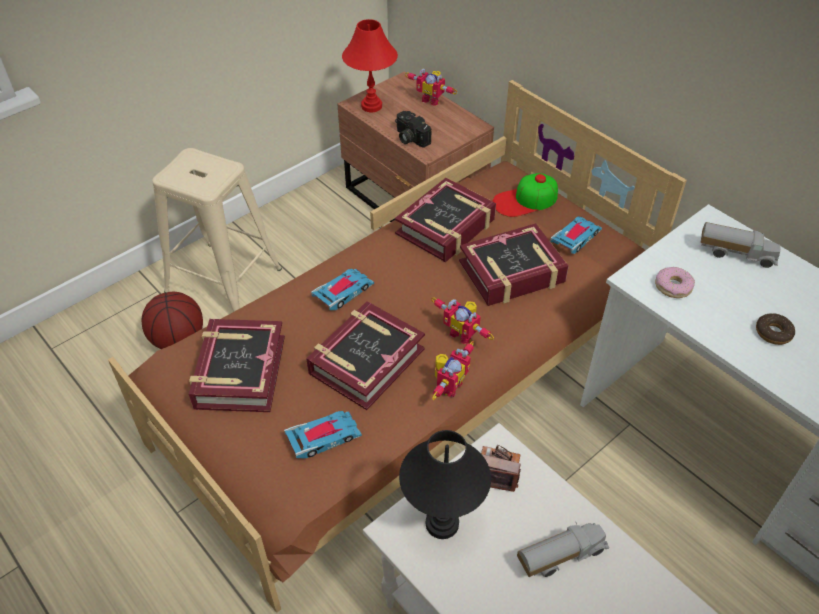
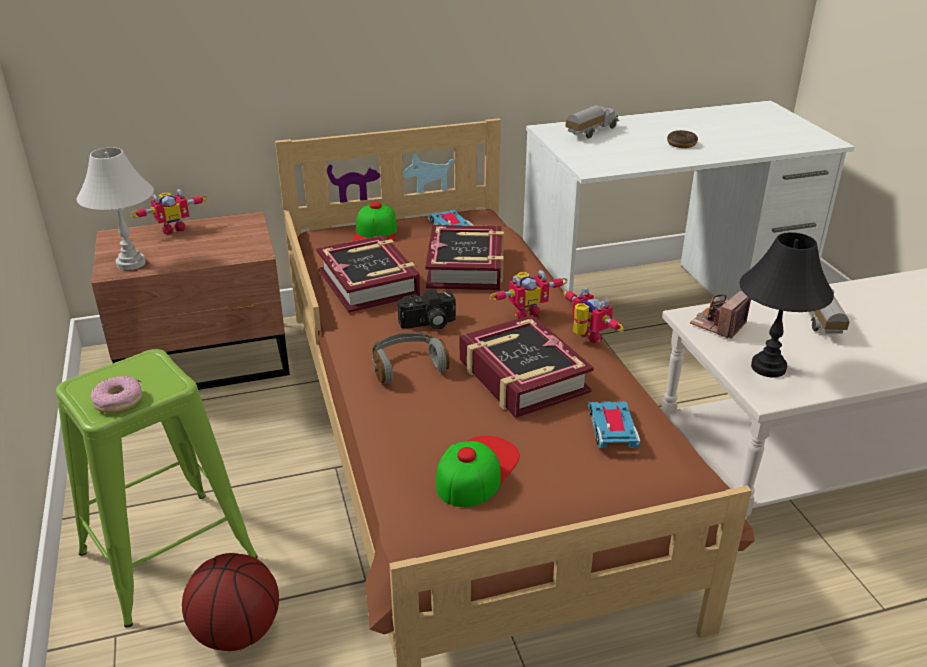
camera: 65 degrees left, 15 degrees down
(224, 281) = (169, 555): beige stool -> green stool
(239, 372) = (476, 470): book -> cap
(343, 292) = (407, 366): toy car -> grey headphones
(371, 106) = (131, 263): red table lamp -> white table lamp
(409, 138) = (220, 256): camera -> camera (428, 324)
(673, 287) = (610, 160): donut -> donut (118, 401)

